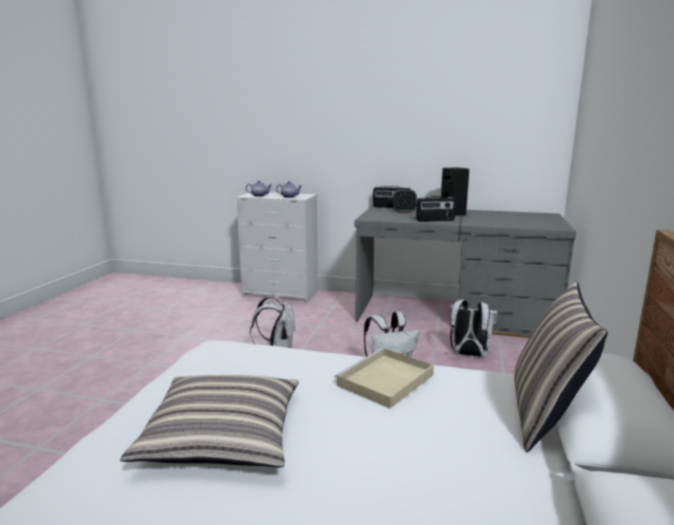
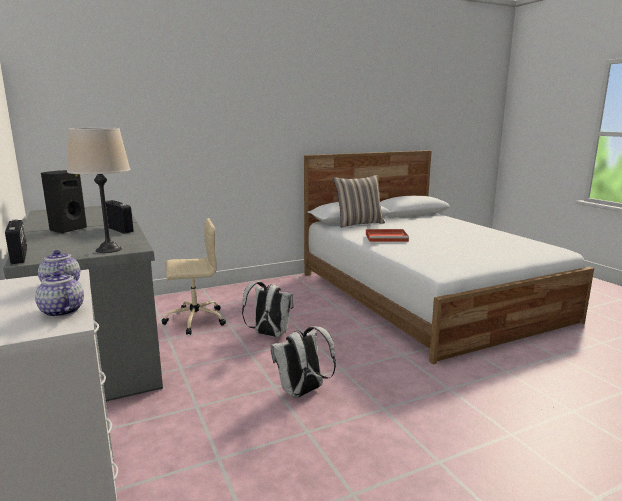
camera: 130 degrees left, 0 degrees up
(222, 435) = (472, 245): pillow -> none
(374, 215) = (109, 249): none -> beige table lamp
(385, 381) = (387, 237): beige tray -> red tray
(404, 212) = (66, 245): alarm clock -> none
(468, 354) = (194, 320): white backpack -> beige office chair

